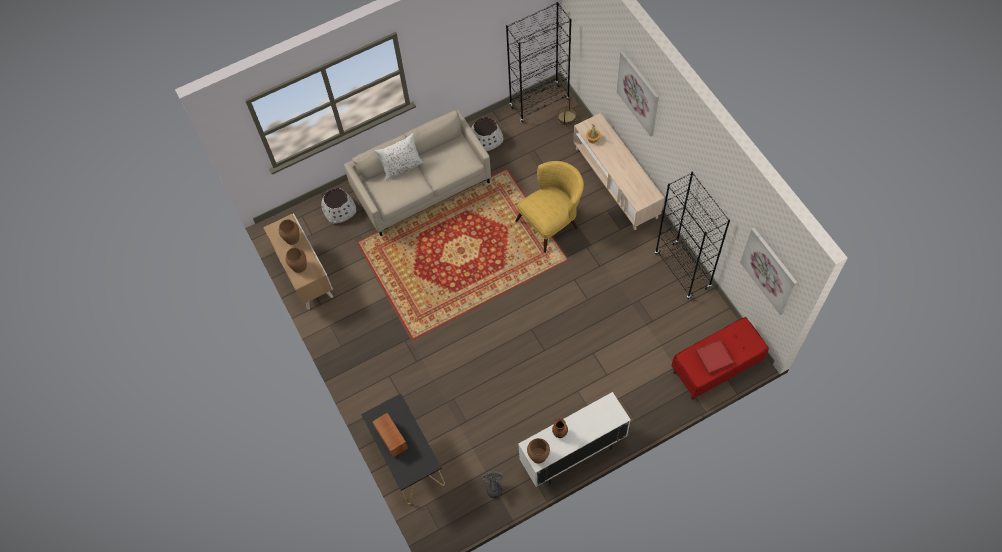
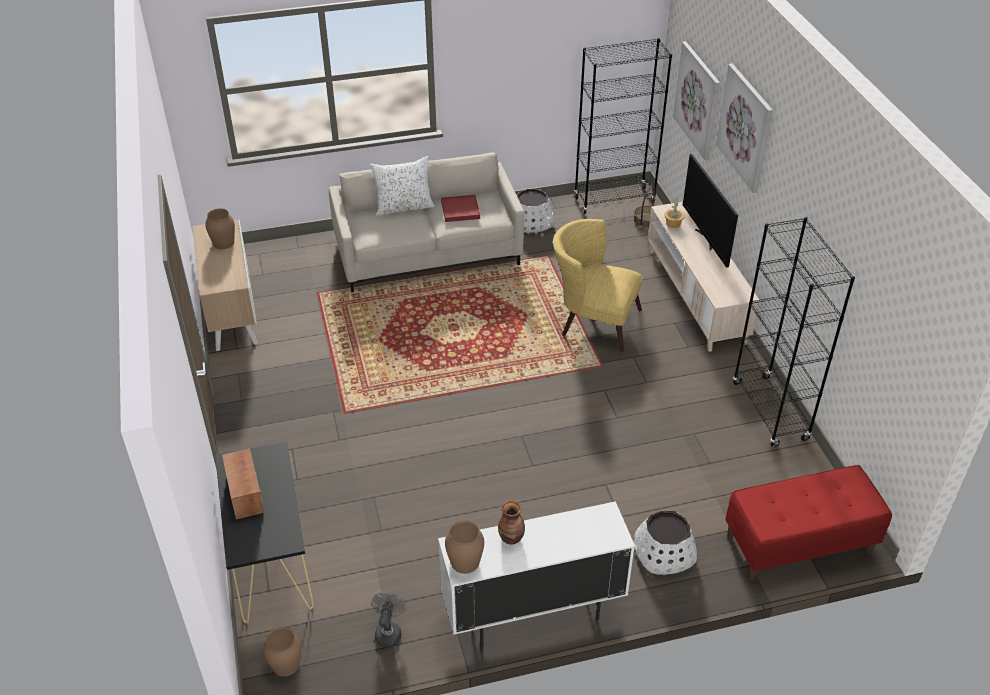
camera: 10 degrees right, 20 degrees down
(299, 266) = (217, 272): brown vase -> brown vase (285, 664)
(339, 210) = (310, 257): white planter -> white planter (663, 553)
(552, 221) = (592, 320): yellow armchair -> yellow armchair turned 135 degrees counterclockwise
(618, 149) = (706, 239): none -> television
(714, 357) = (797, 507): red tray -> red tray (460, 210)
(769, 271) = (909, 353): picture -> picture (697, 100)

